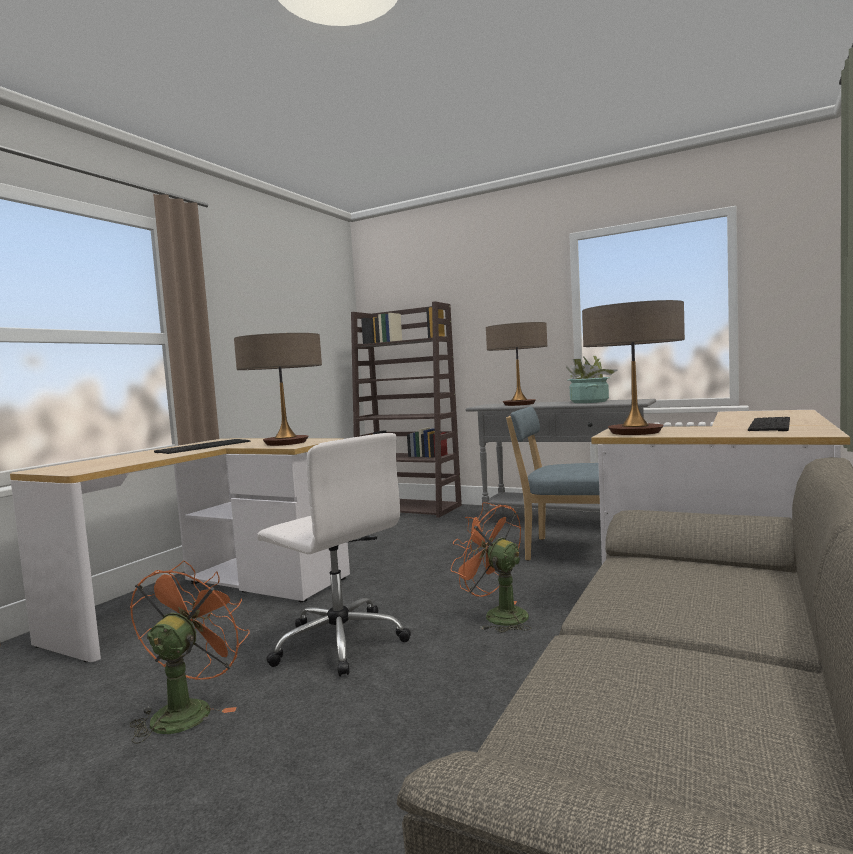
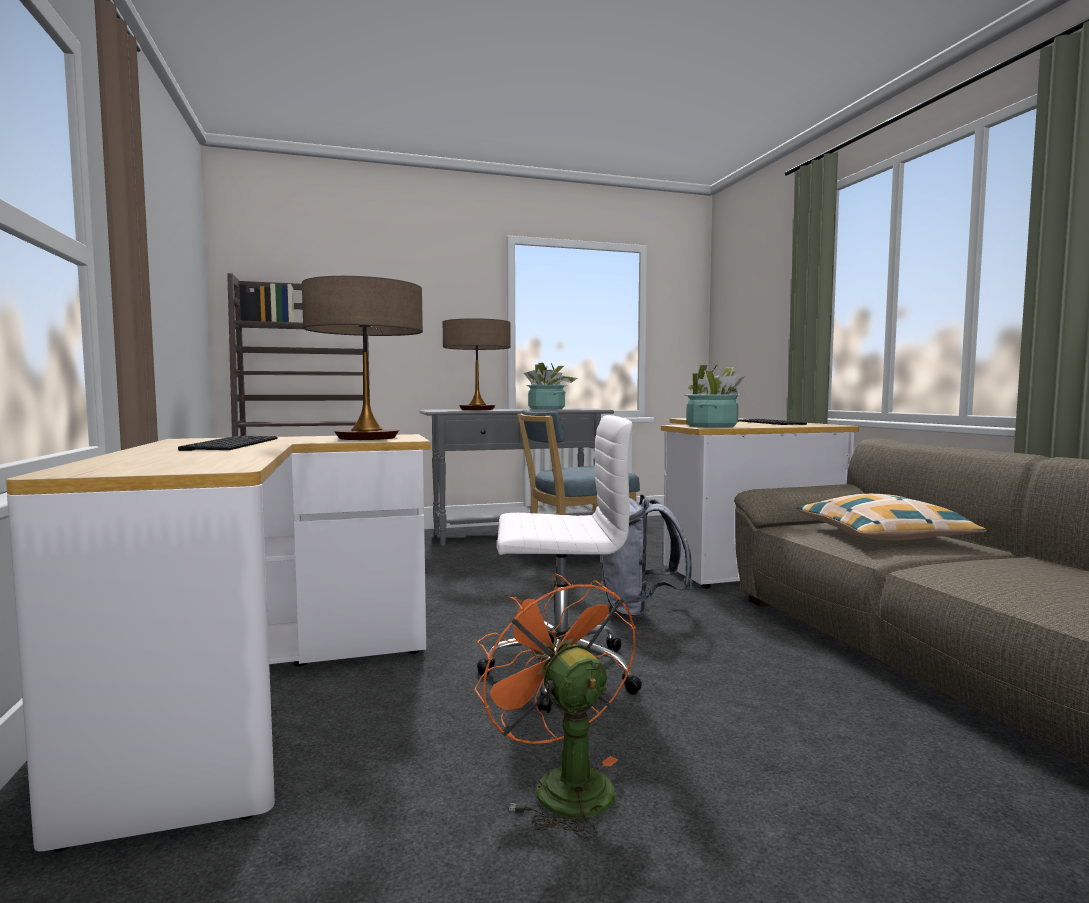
camera: 45 degrees left, 0 degrees up
(497, 616) = (639, 611): orange fan -> grey backpack
(635, 432) = (712, 426): table lamp -> potted plant
(700, 593) = (882, 535): none -> pillow

